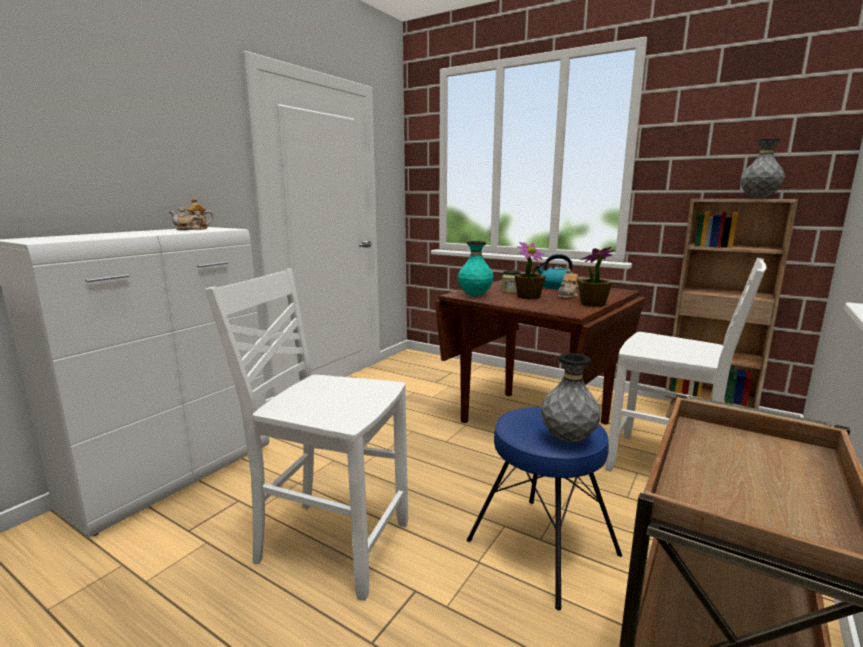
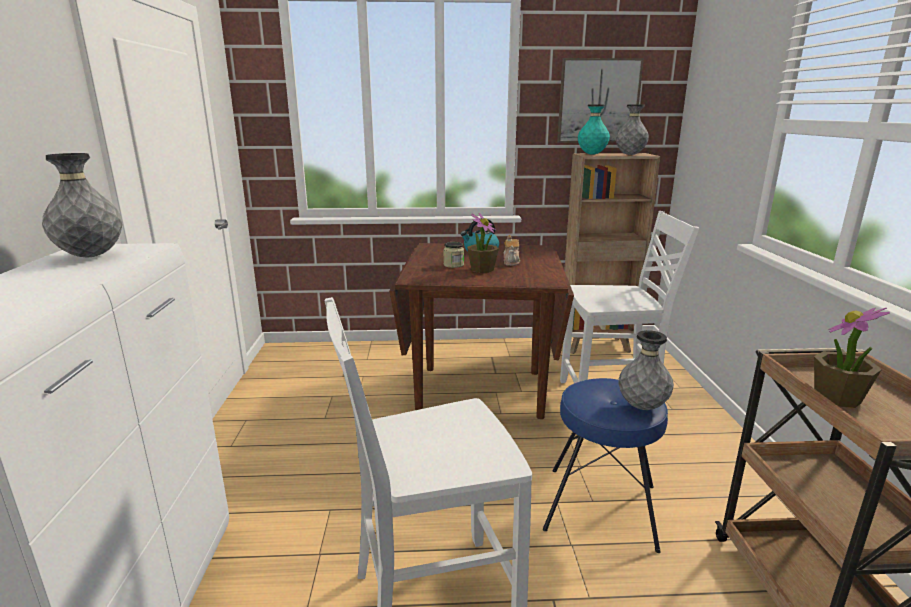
camera: 35 degrees left, 5 degrees up
(193, 229) = (91, 256): teapot -> grey vase
(475, 295) = (431, 277): turquoise vase -> turquoise vase (592, 154)
(592, 304) = (546, 268): potted plant -> potted plant (837, 398)
(733, 141) = (598, 101): none -> picture

